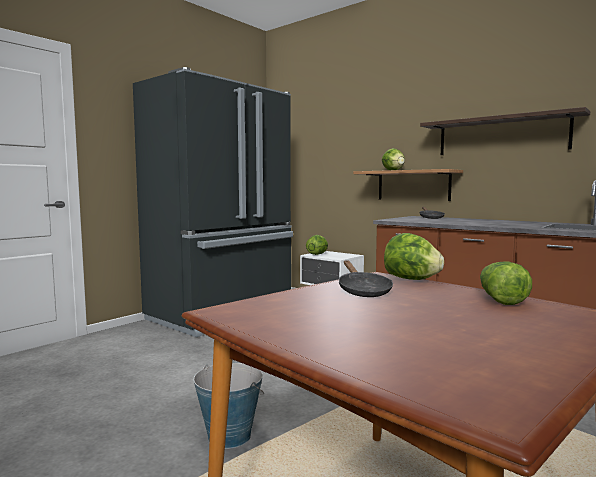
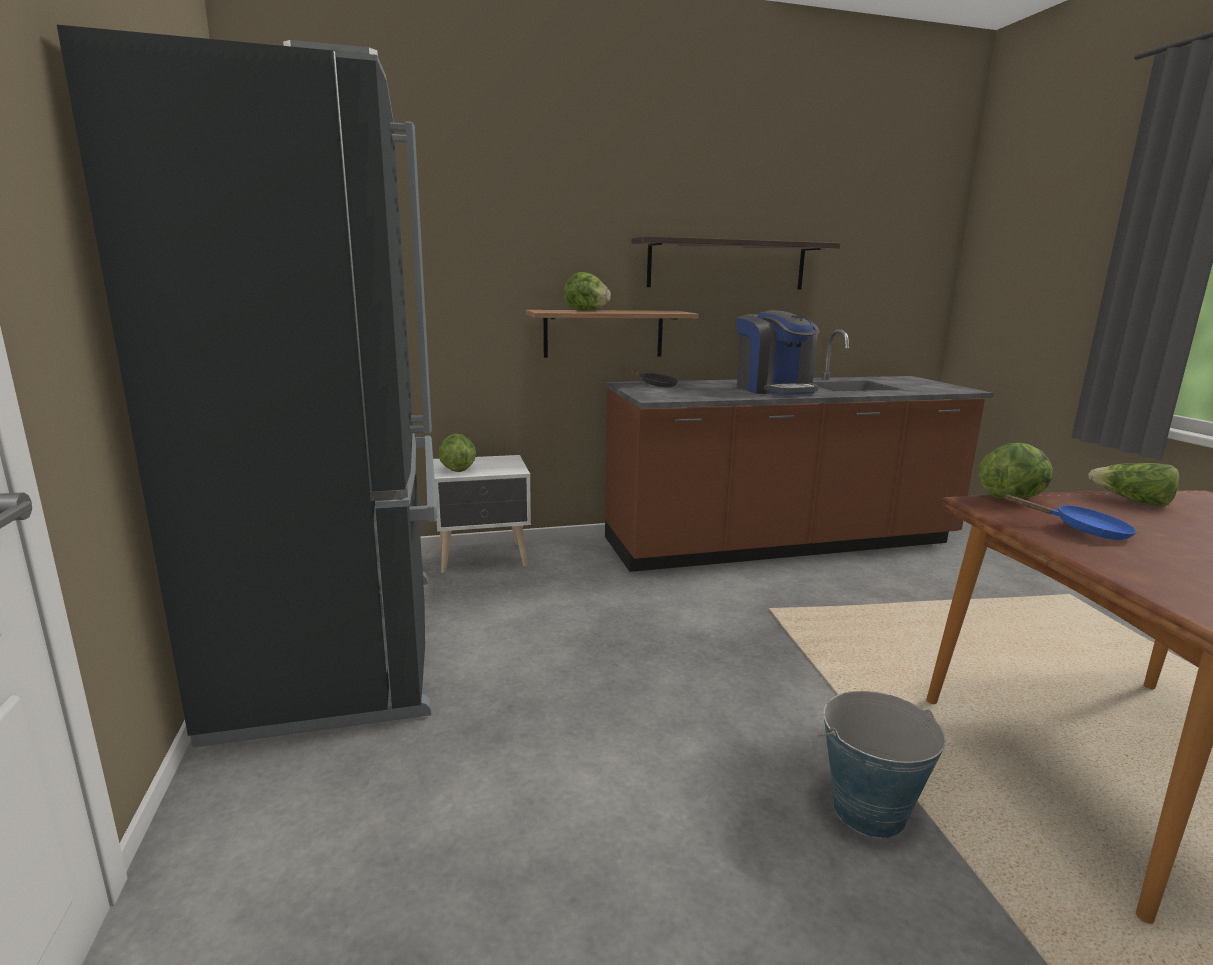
camera: 55 degrees left, 10 degrees up
(362, 290) = (1082, 530): black frying pan -> blue frying pan
(499, 223) = (774, 389): none -> coffee machine

